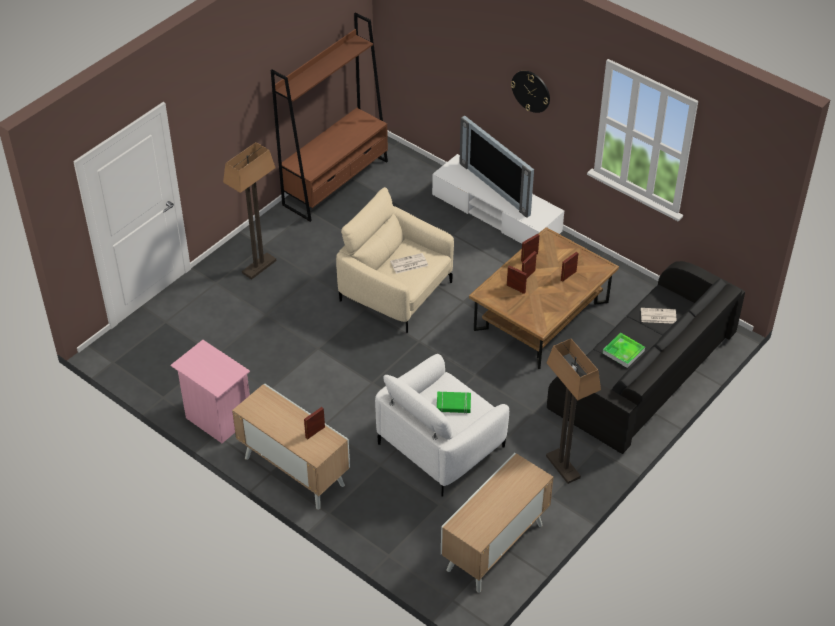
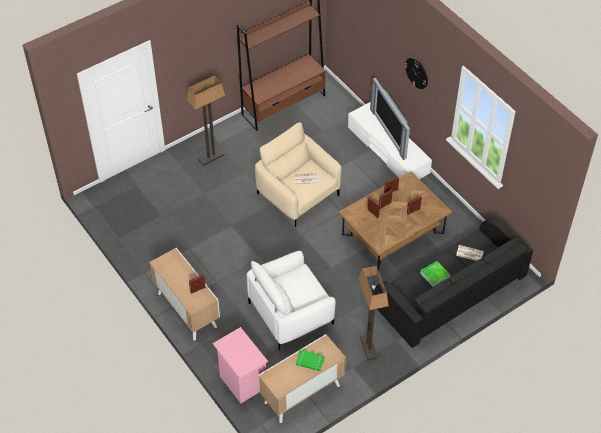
camera: 15 degrees right, 5 degrees up
(217, 419) = (148, 261): pink nightstand -> pink nightstand (241, 382)
(453, 404) = (300, 289): green book -> green book (310, 361)

